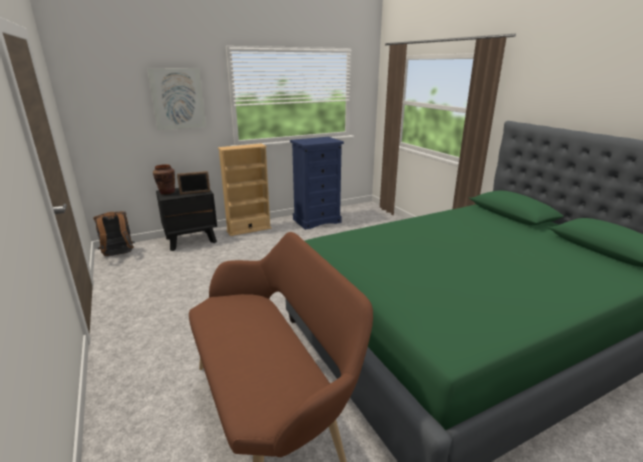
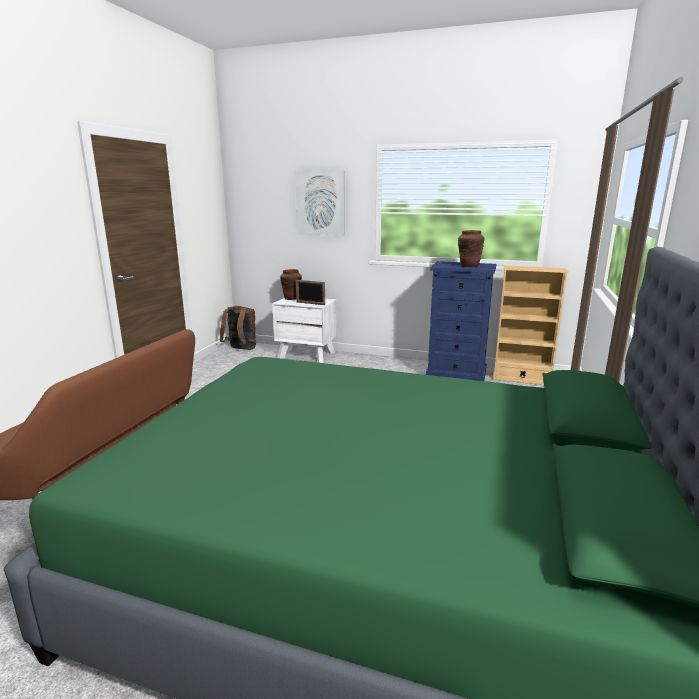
camera: 45 degrees right, 5 degrees down
(191, 240) = (307, 355): black nightstand -> white nightstand
(249, 229) = (369, 362): beige bookcase -> beige bookcase (521, 379)
(321, 140) = (469, 266): none -> brown vase

